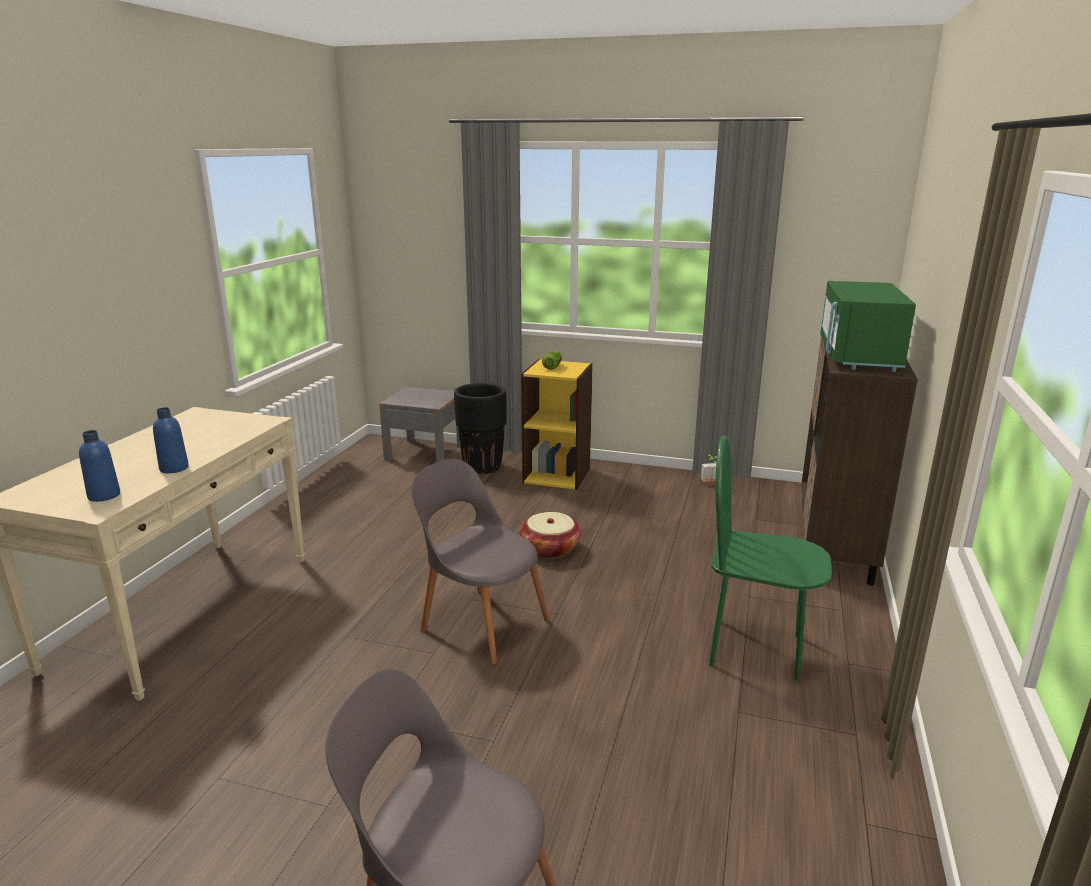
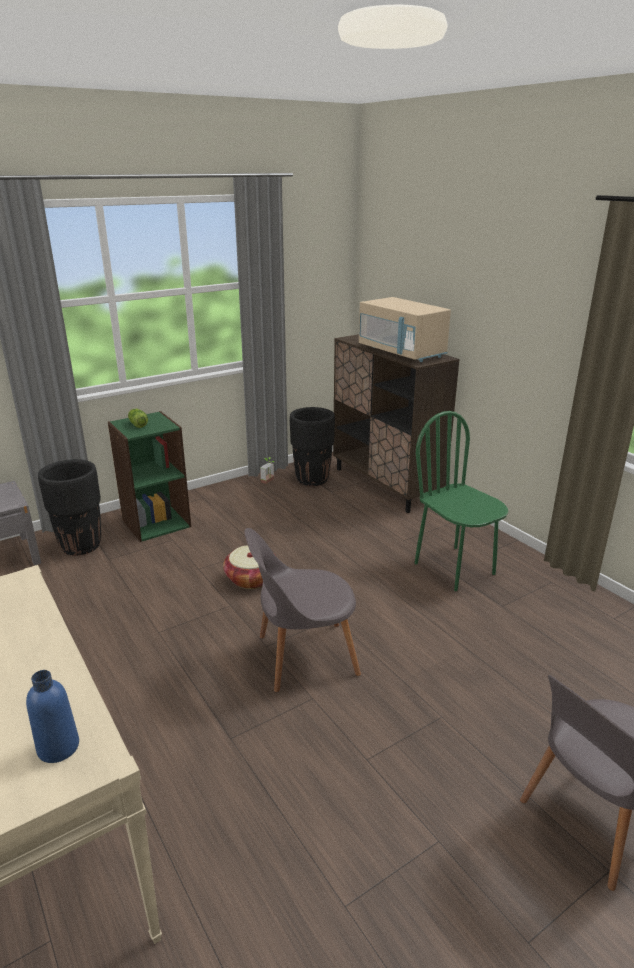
camera: 50 degrees left, 5 degrees up
(174, 468) = (56, 675): blue bottle -> none
(557, 475) = (156, 523): yellow bookcase -> green bookcase
(755, 649) = (455, 568): green chair -> green chair turned 90 degrees clockwise
(756, 501) = (312, 480): none -> black planter
(858, 356) = (401, 352): green microwave -> beige microwave

